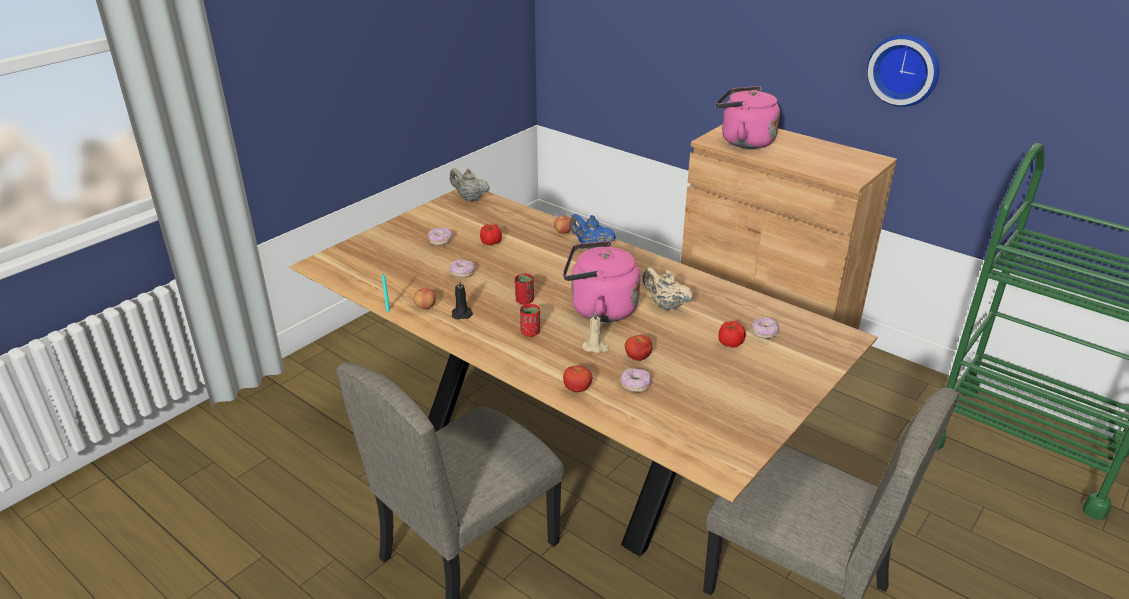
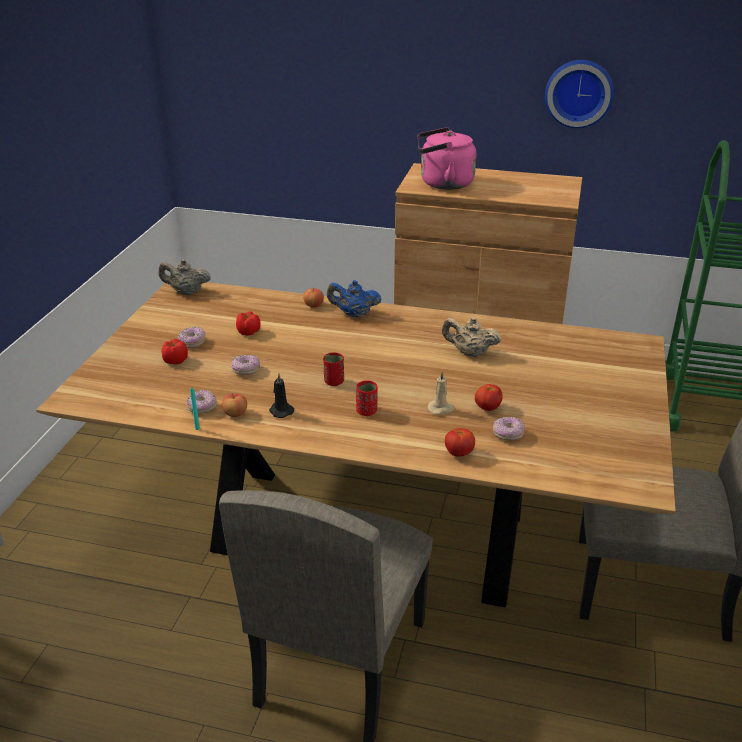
camera: 25 degrees left, 0 degrees up
(599, 309) = (413, 371): pink kettle -> none
(730, 343) = (554, 373): tomato -> tomato (175, 361)
(764, 334) = (575, 357): donut -> donut (202, 408)

